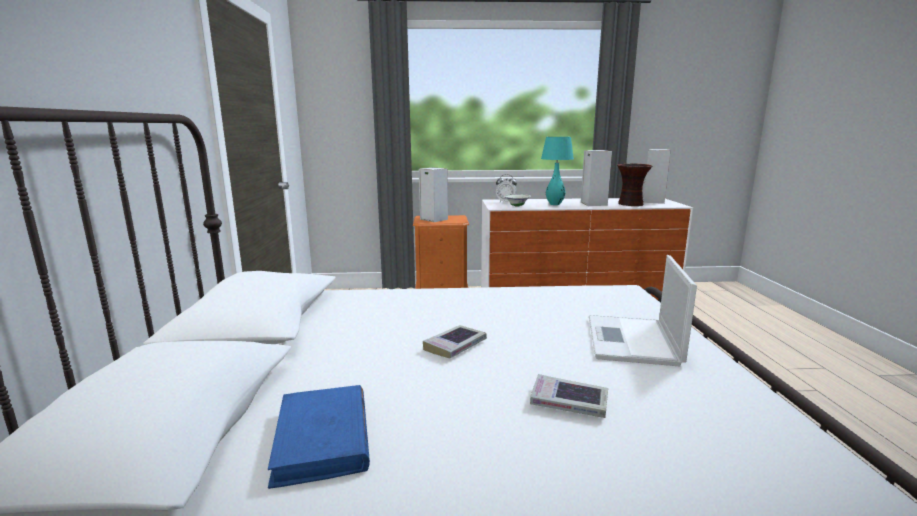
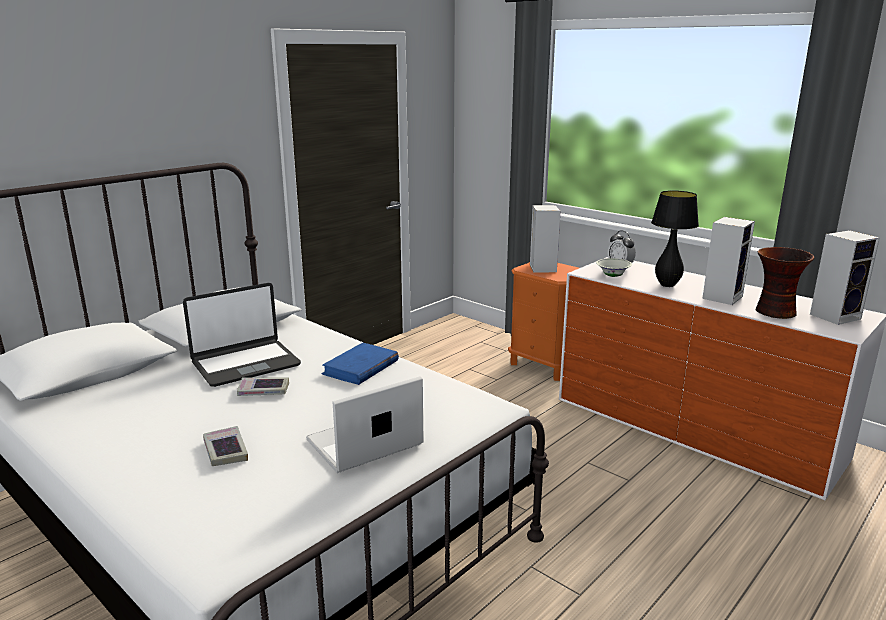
camera: 45 degrees right, 5 degrees up
(322, 438) = (113, 405): blue book -> blue book (360, 367)
(375, 336) = (245, 364): none -> laptop
(555, 204) = (667, 285): turquoise table lamp -> black table lamp

